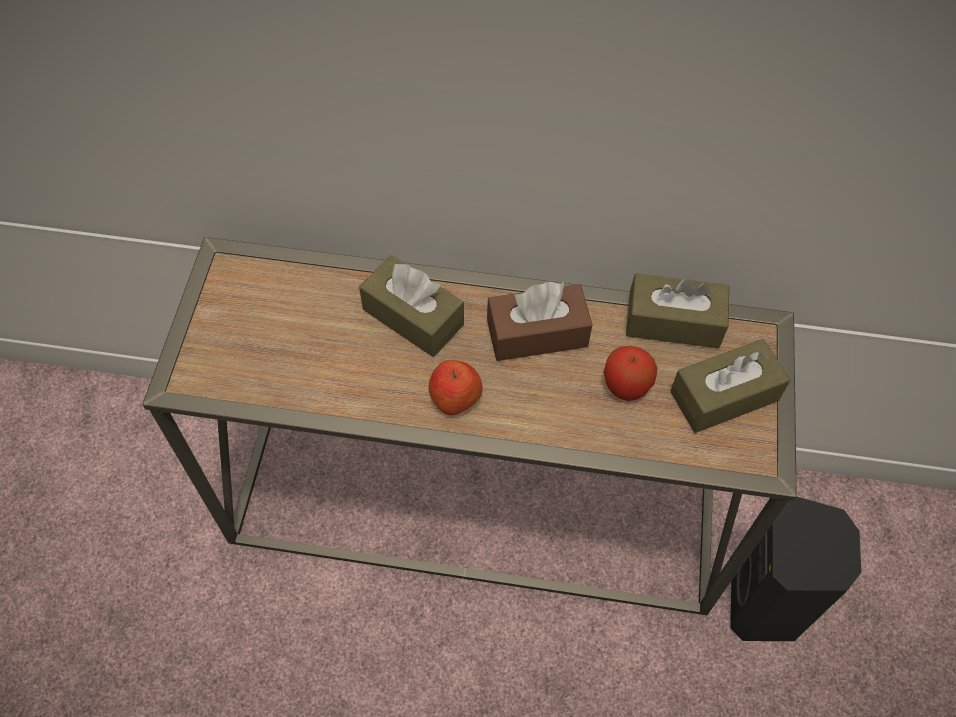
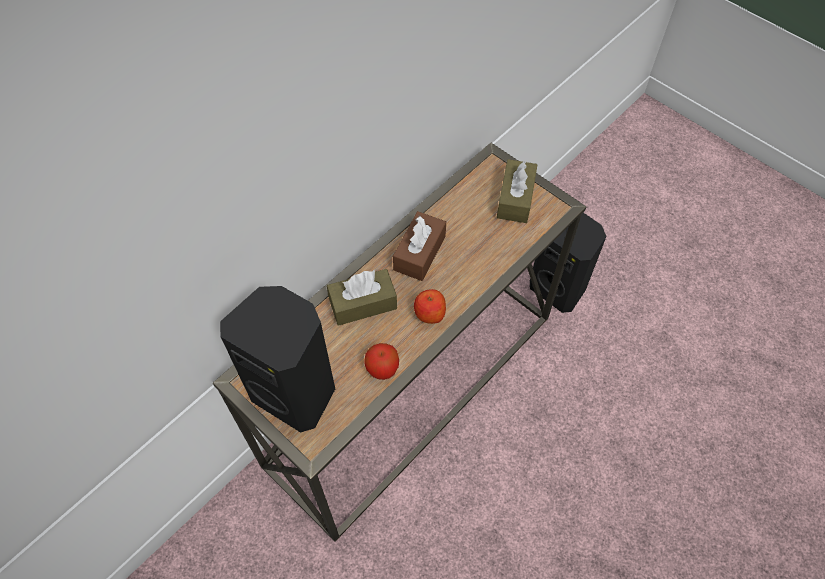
camera: 55 degrees left, 0 degrees up
(244, 322) = (296, 392): none -> black speaker
(626, 386) = (479, 234): apple -> apple (382, 369)
(673, 322) = (459, 191): brown tissue box -> none

